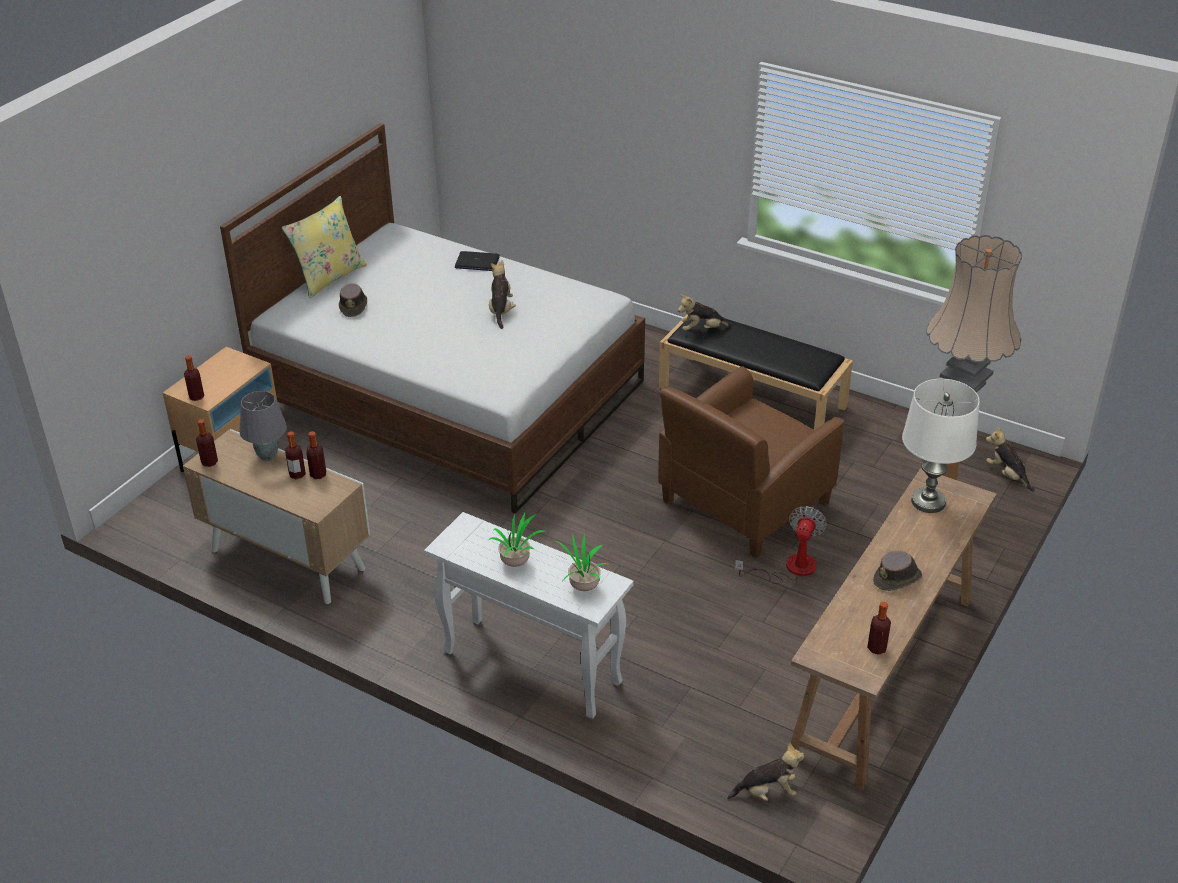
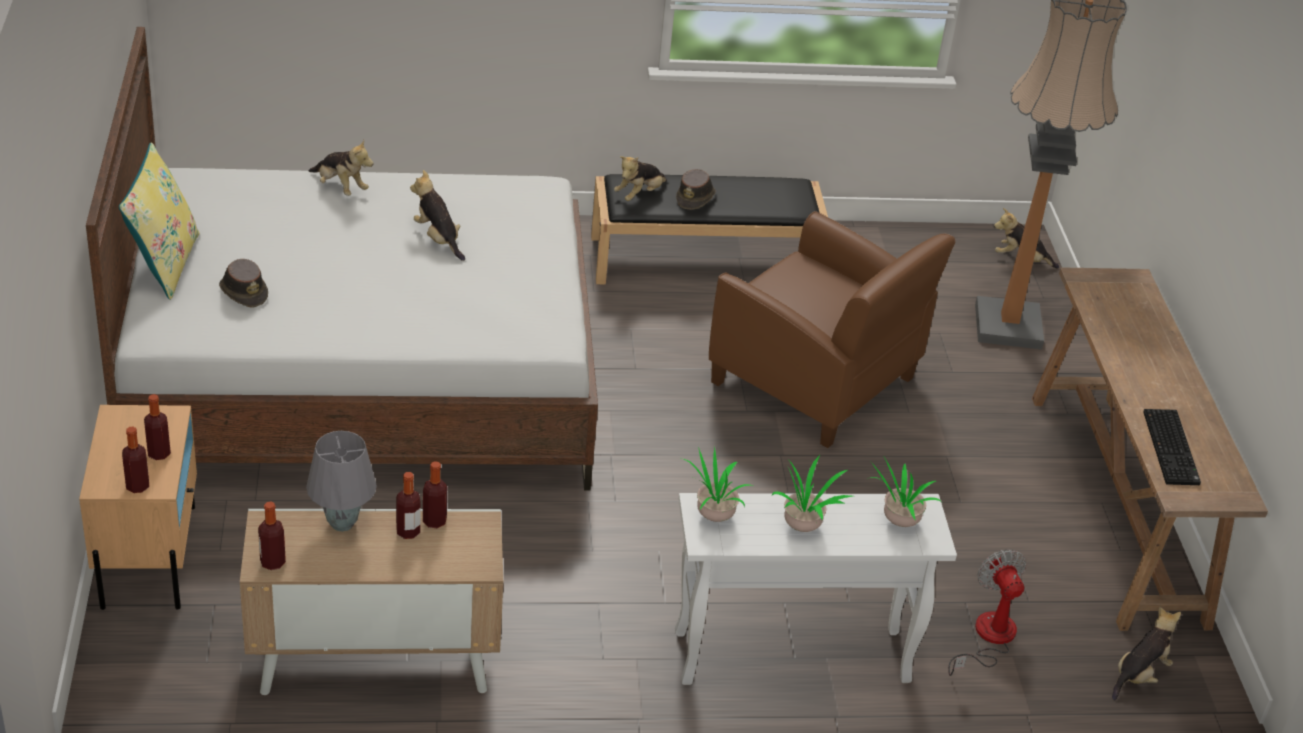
camera: 40 degrees left, 0 degrees up
(465, 533) = (711, 516): none -> potted plant
(477, 262) = (340, 187): laptop -> plush toy
(743, 503) = (815, 382): brown armchair -> brown armchair turned 60 degrees counterclockwise
(790, 568) = (928, 434): fan -> fan (988, 638)
(851, 622) = (1172, 449): none -> keyboard
(876, 648) = (1219, 464): bottle -> bottle (159, 453)
(898, 579) = (1162, 388): brown hat -> brown hat (695, 198)
(928, 501) = (1104, 299): white table lamp -> none

